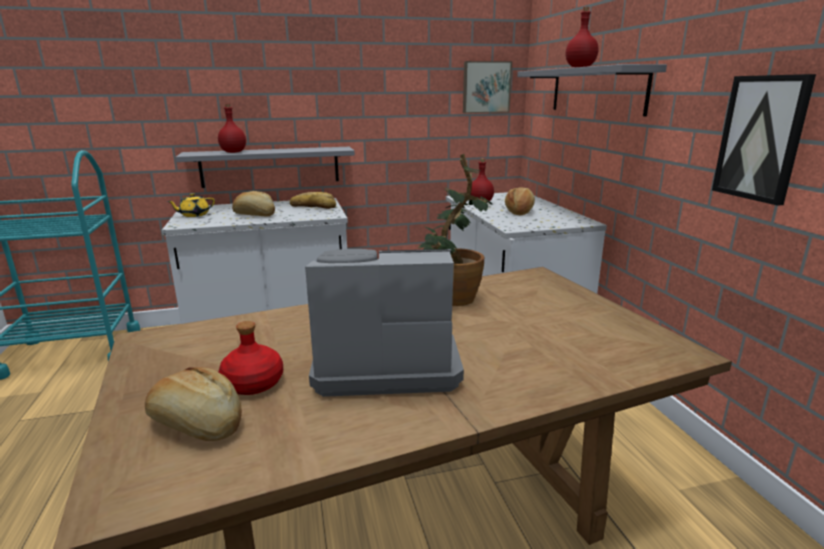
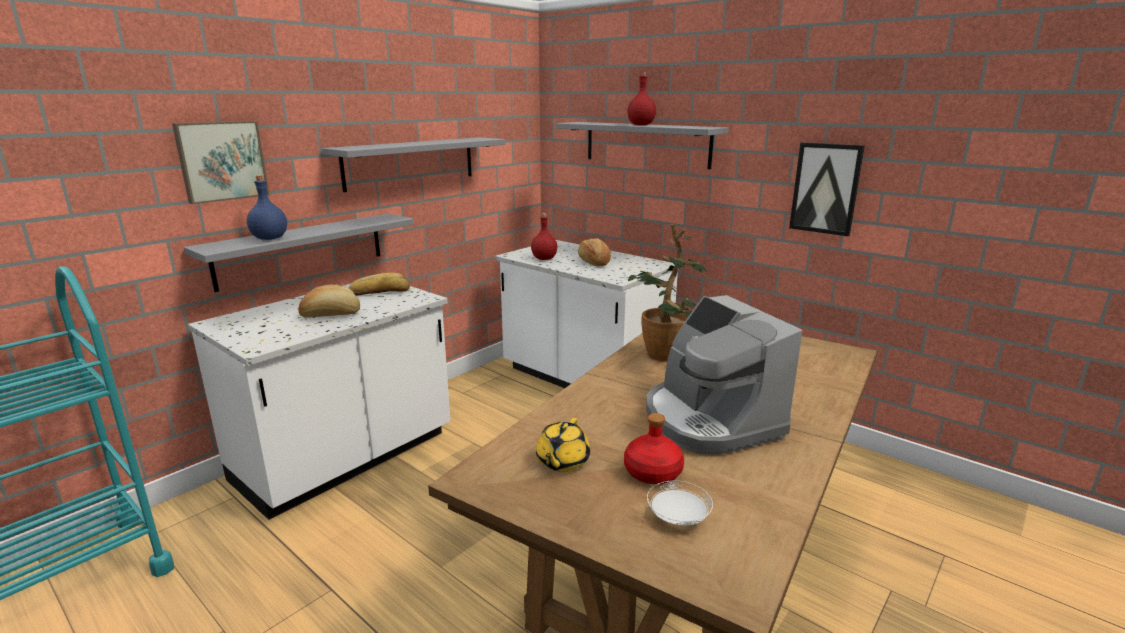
camera: 35 degrees left, 0 degrees up
(194, 215) = (244, 331): yellow teapot -> yellow teapot (562, 461)
(196, 425) = (677, 518): bread -> white plate
(233, 152) = (269, 238): red bottle -> blue bottle
(374, 105) = (410, 162): none -> grey shelf
(384, 362) = (709, 420): coffee machine -> coffee machine turned 75 degrees counterclockwise
(486, 87) = (509, 136): picture -> picture (221, 161)

